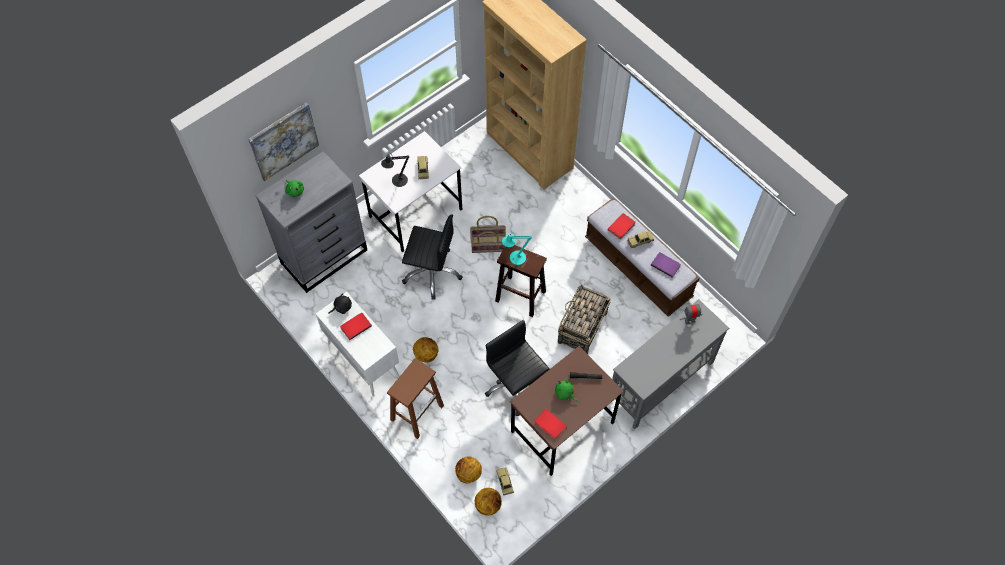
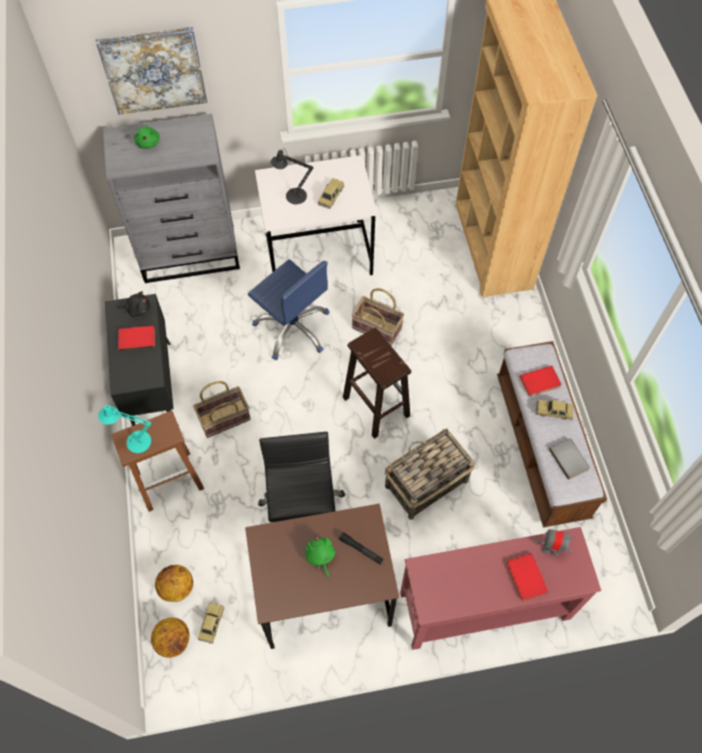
camera: 30 degrees right, 0 degrees up
(363, 359) = (152, 386): white cabinet -> black cabinet
(426, 354) = (224, 418): basketball -> basket
(432, 272) = (293, 328): black office chair -> blue office chair
(515, 258) = (371, 352): turquoise table lamp -> turquoise table lamp (135, 441)
(549, 425) = (273, 588): red book -> red book (525, 578)
(660, 381) = (483, 605): grey console table -> red console table
(666, 264) = (570, 458): purple book -> grey book

